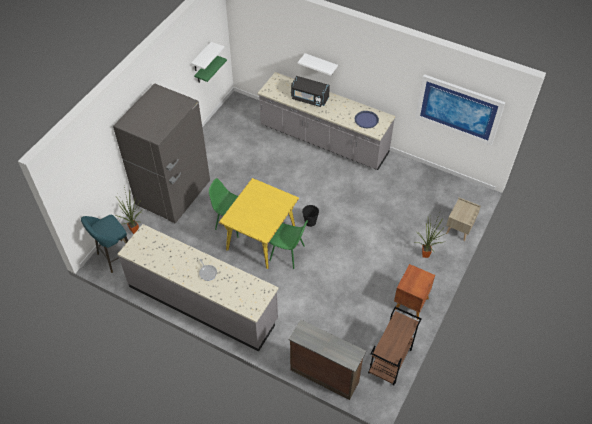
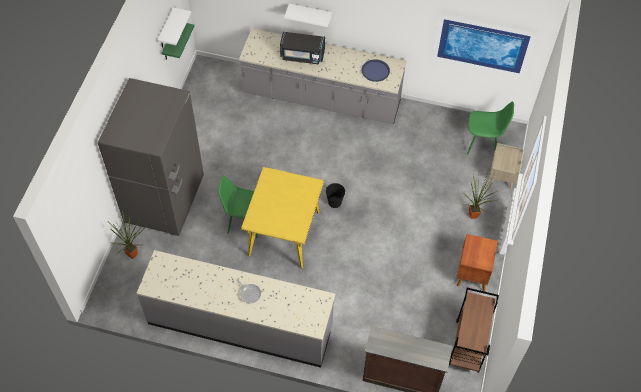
camera: 15 degrees left, 5 degrees up
(114, 257) = (118, 292): turquoise stool -> none
(288, 254) = (320, 245): green chair -> green chair (483, 143)

